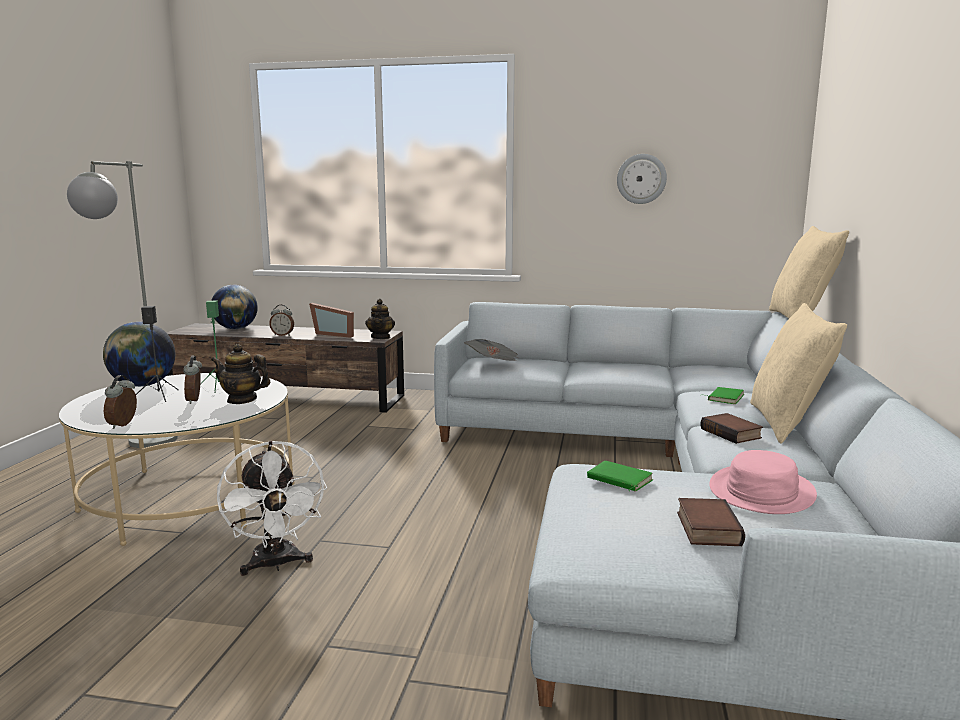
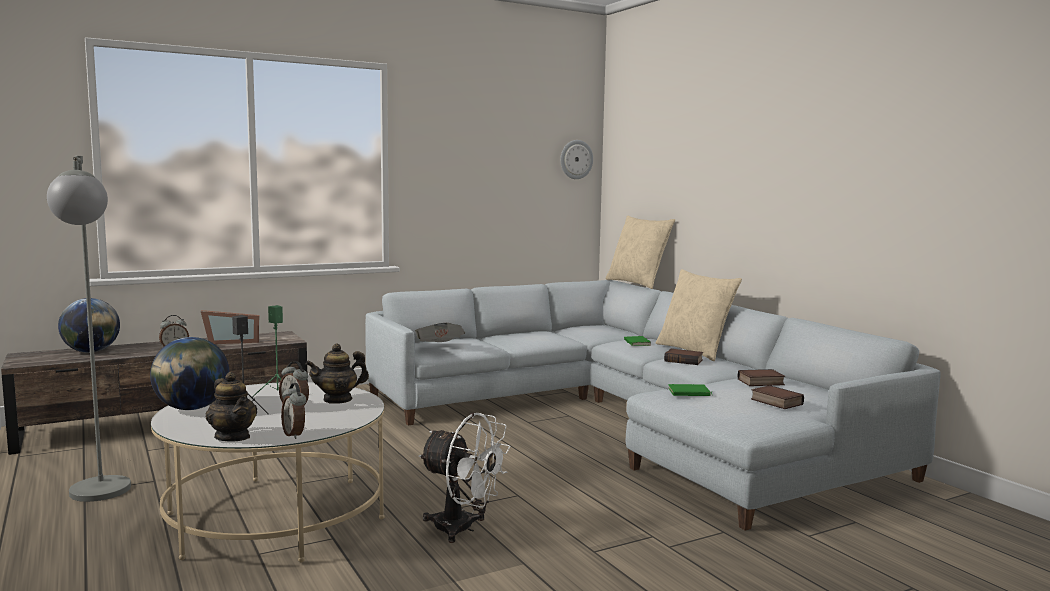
camera: 40 degrees left, 5 degrees down
(381, 337) = (289, 338): teapot -> teapot (233, 437)
(641, 179) = (493, 178): wall clock -> wall clock (576, 159)
(761, 491) = (760, 382): pink hat -> book

